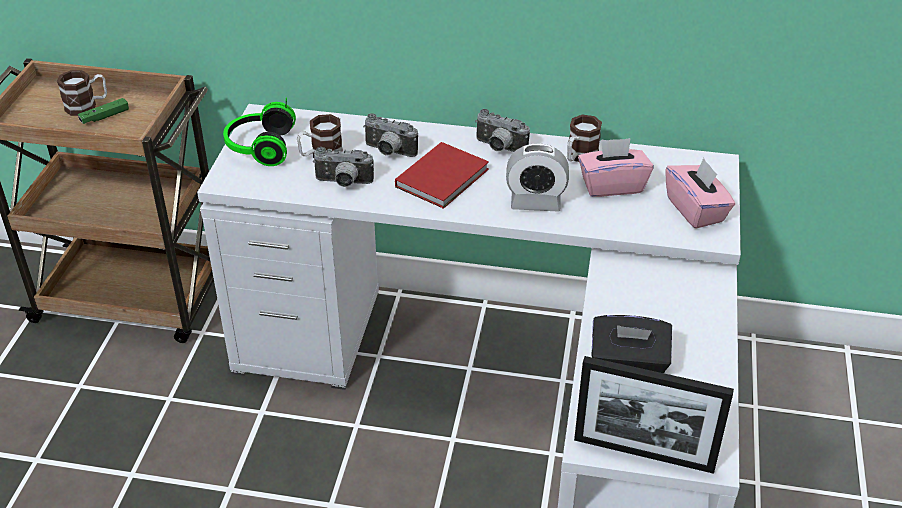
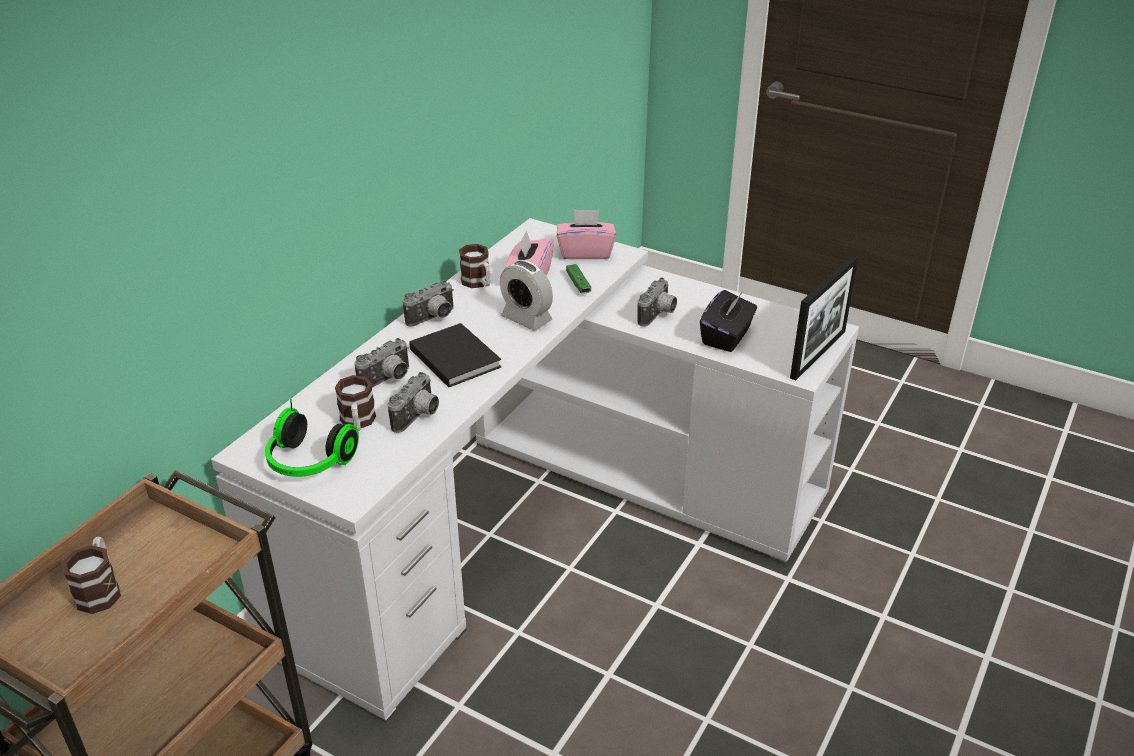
camera: 70 degrees left, 5 degrees down
(104, 116) = (143, 574): green game controller -> green game controller (578, 284)
(444, 177) = (455, 356): red book -> black book
(535, 202) = (526, 319): alarm clock -> alarm clock turned 105 degrees clockwise
(635, 302) = (658, 315): none -> camera

